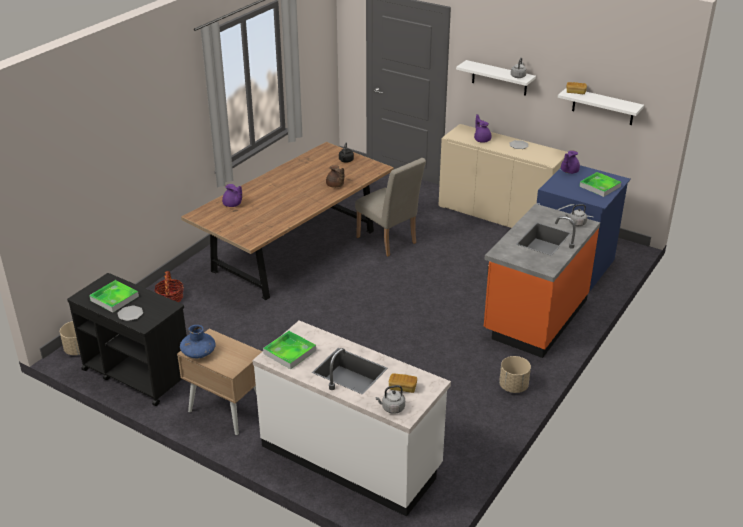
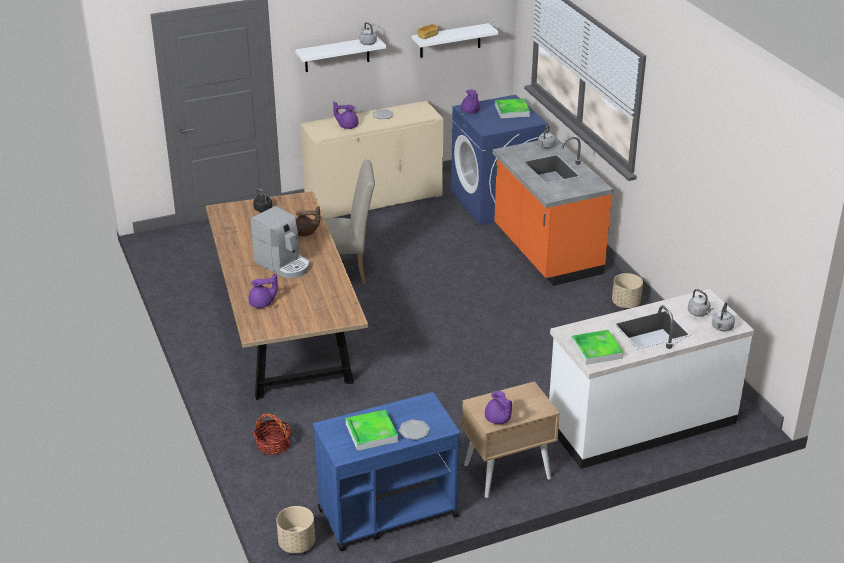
camera: 55 degrees left, 0 degrees up
(136, 373) = (386, 513): black cart -> blue cart
(198, 353) = (498, 419): blue vase -> purple teapot
(287, 193) = (283, 264): none -> coffee machine
(402, 388) = (699, 313): bread -> grey kettle

